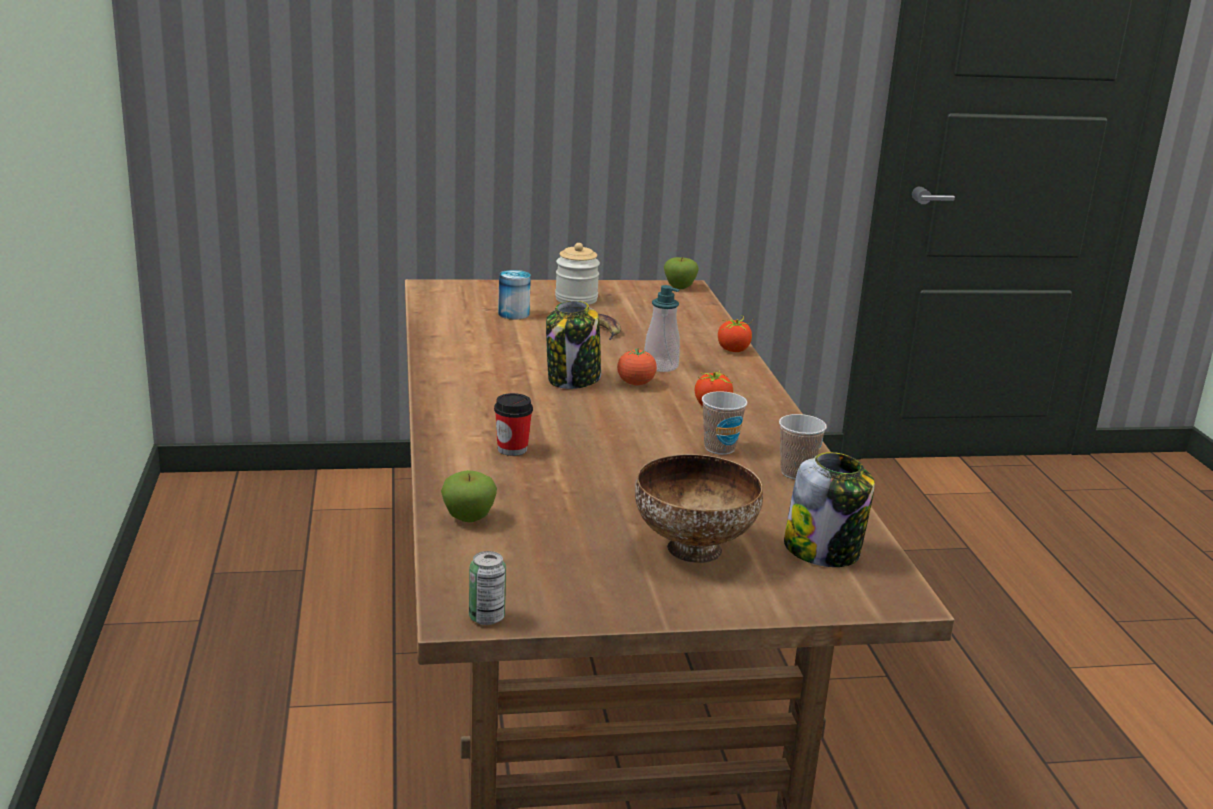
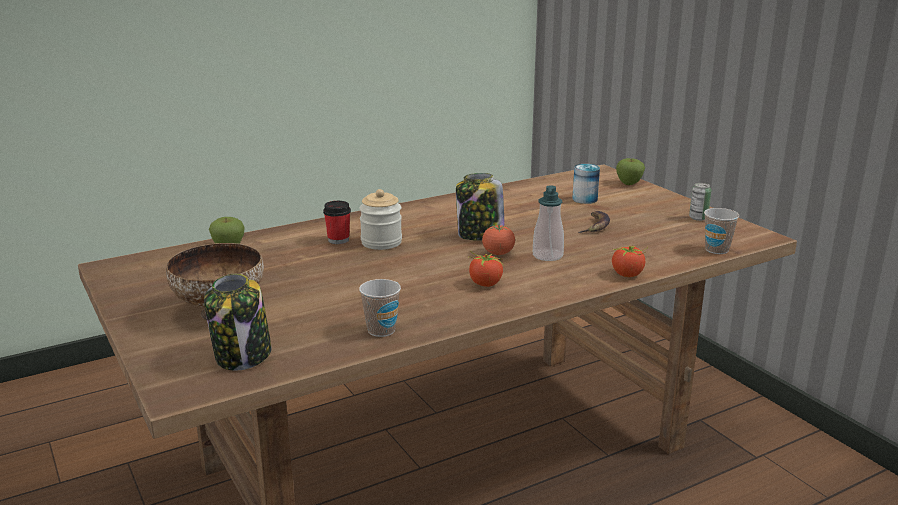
camera: 70 degrees right, 0 degrees up
(486, 617) = (107, 273): can -> can (698, 218)
(576, 299) = (652, 209): jar -> jar (381, 242)
(679, 287) = (754, 234): apple -> apple (629, 183)
(719, 448) = (403, 297): cup -> cup (716, 250)

